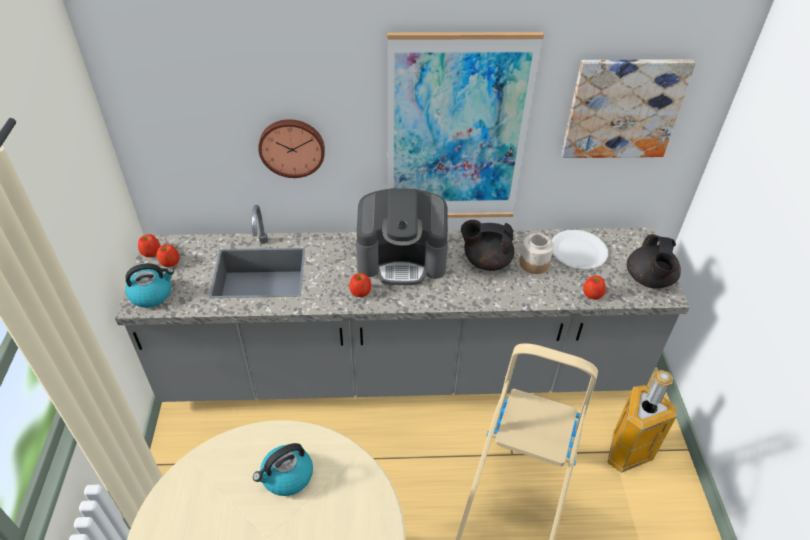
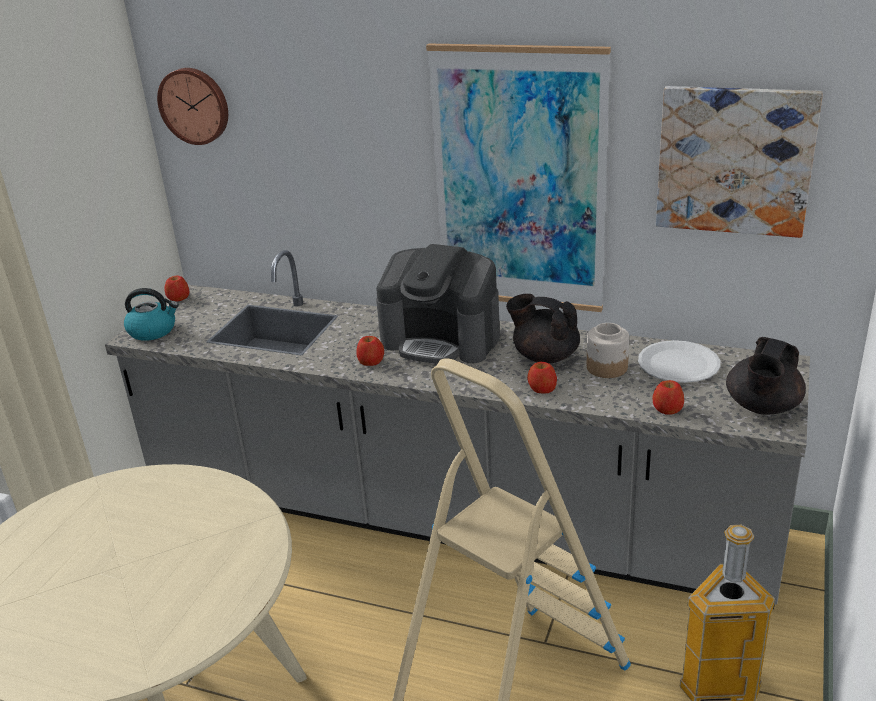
camera: 25 degrees right, 15 degrees down
(169, 262) = (190, 308): apple -> apple (542, 388)
(286, 476) = (180, 517): kettle -> none
(292, 147) = (333, 185): wall clock -> wall clock (195, 105)

